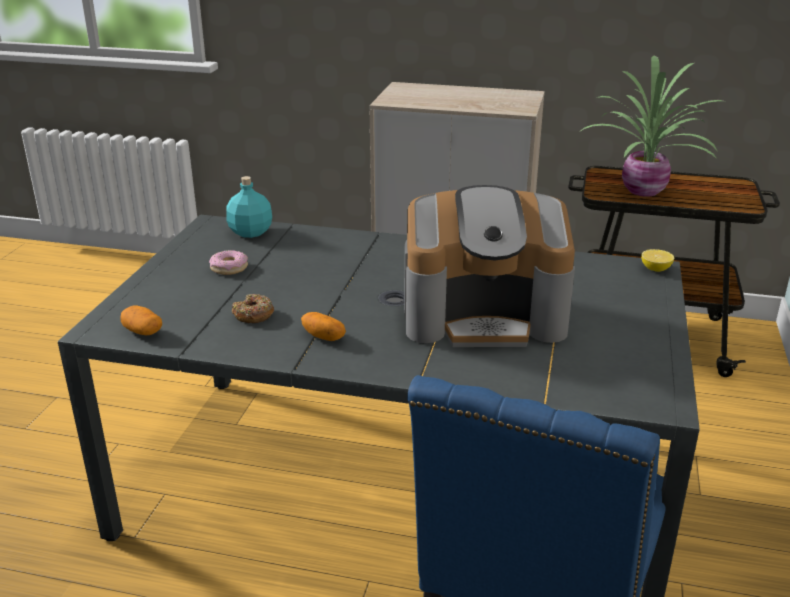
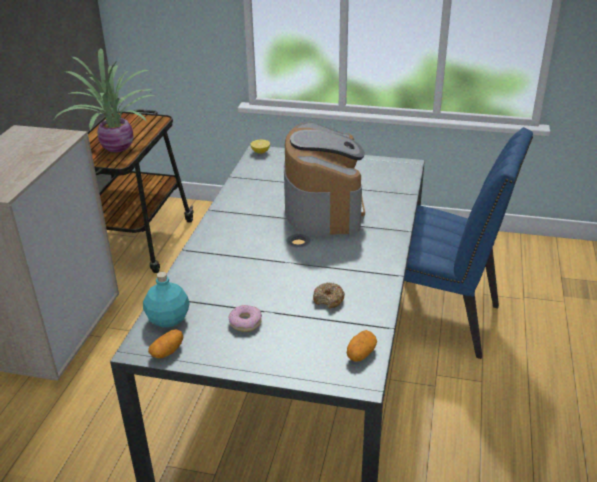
camera: 90 degrees left, 5 degrees up
(324, 336) = (356, 266): potato -> potato (167, 351)

